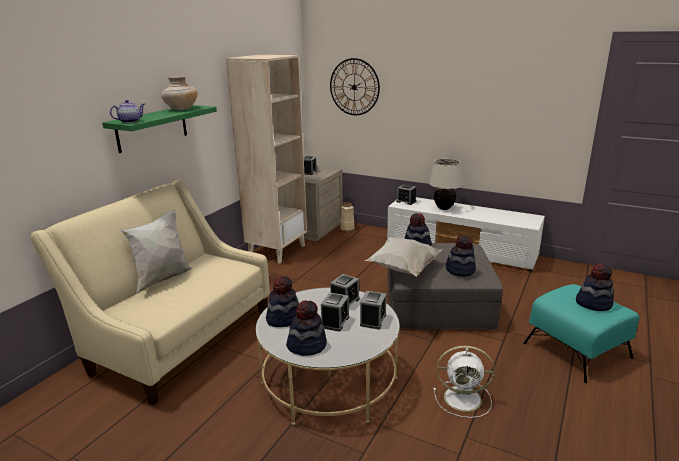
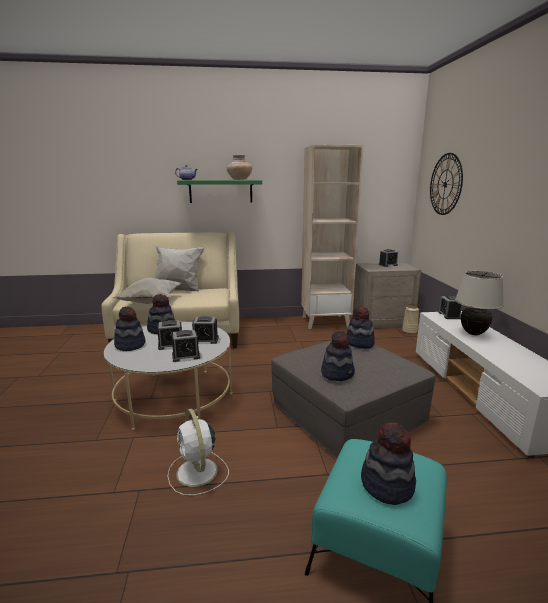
camera: 55 degrees right, 5 degrees down
(403, 270) = (302, 350): white pillow -> white pillow (150, 303)

